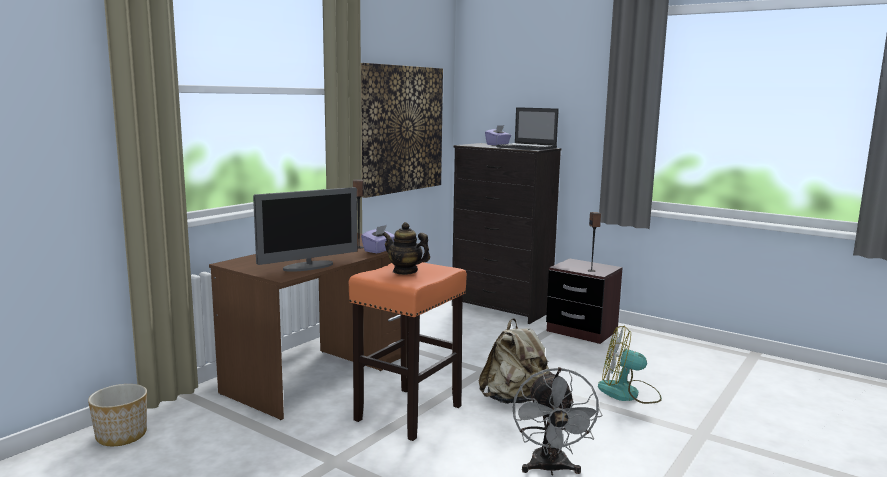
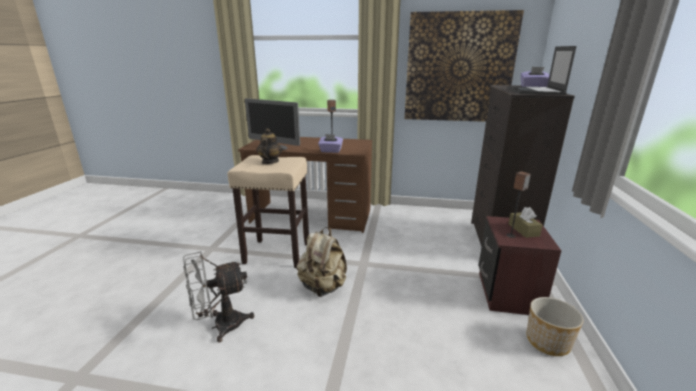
camera: 65 degrees right, 10 degrees up
(121, 435) = (220, 199): planter -> planter (547, 341)
(408, 413) = (276, 253): orange stool -> beige stool
(584, 265) = (523, 230): none -> brown tissue box
(628, 393) = (384, 349): fan -> none

